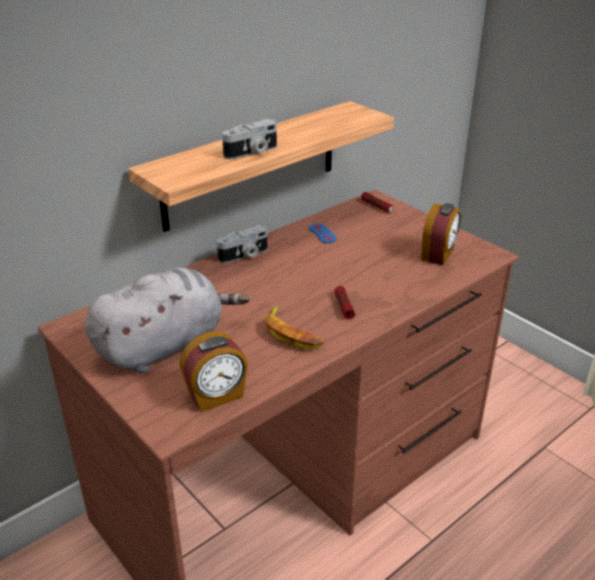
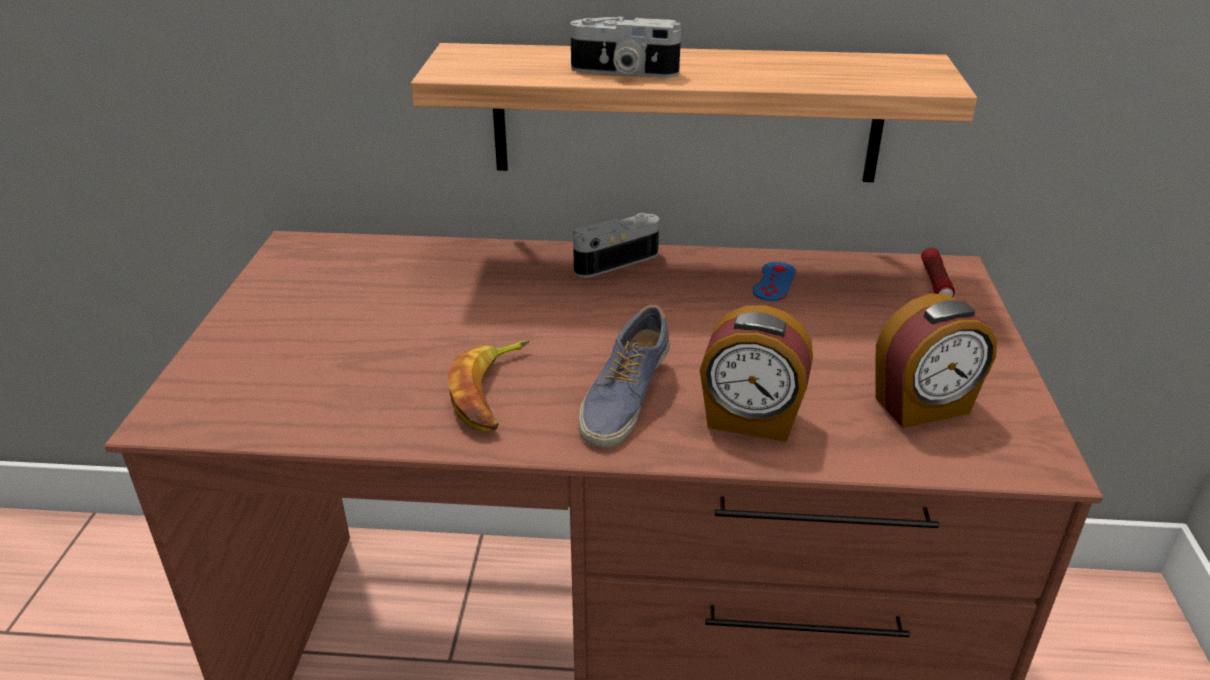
camera: 45 degrees right, 0 degrees up
(165, 346) = (335, 320): grey plush toy -> none
(216, 396) = (273, 413): alarm clock -> alarm clock (750, 420)
(244, 255) = (613, 260): camera -> camera turned 135 degrees clockwise
(343, 307) = (623, 398): flashlight -> shoe

